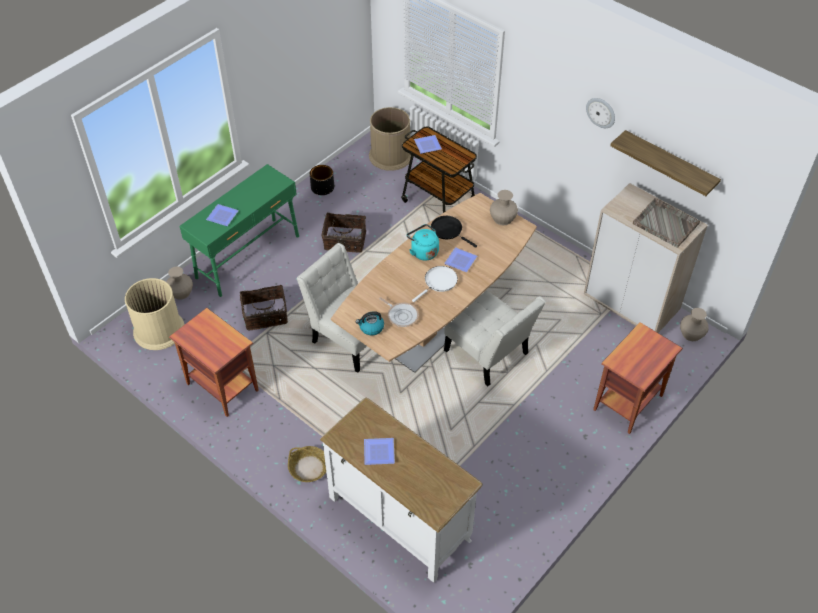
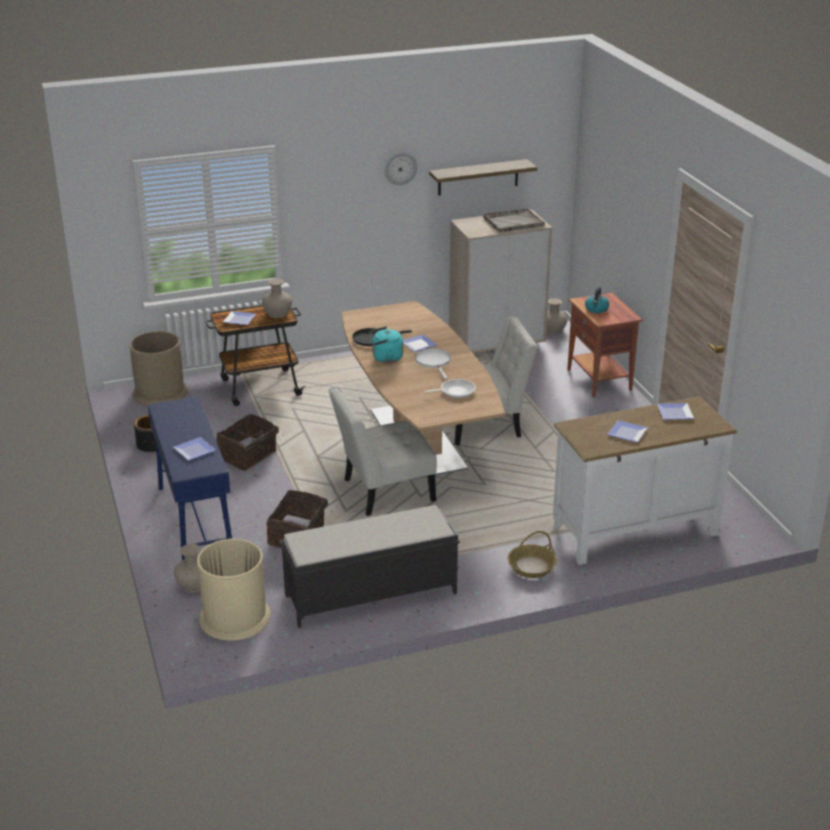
camera: 60 degrees left, 20 degrees down
(221, 387) = (369, 594): nightstand -> black bench
(248, 257) = (196, 522): green console table -> blue console table
(371, 328) = (455, 410): kettle -> kettle (596, 309)
(436, 476) = (676, 413): none -> plate
(502, 218) = (388, 311): beige vase -> beige vase (277, 313)

